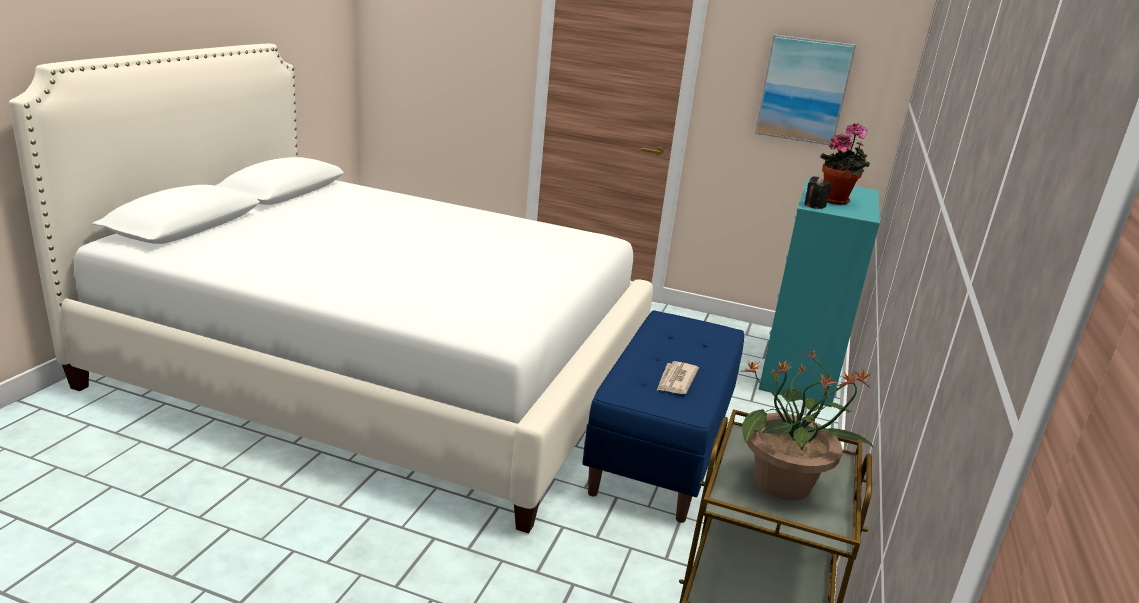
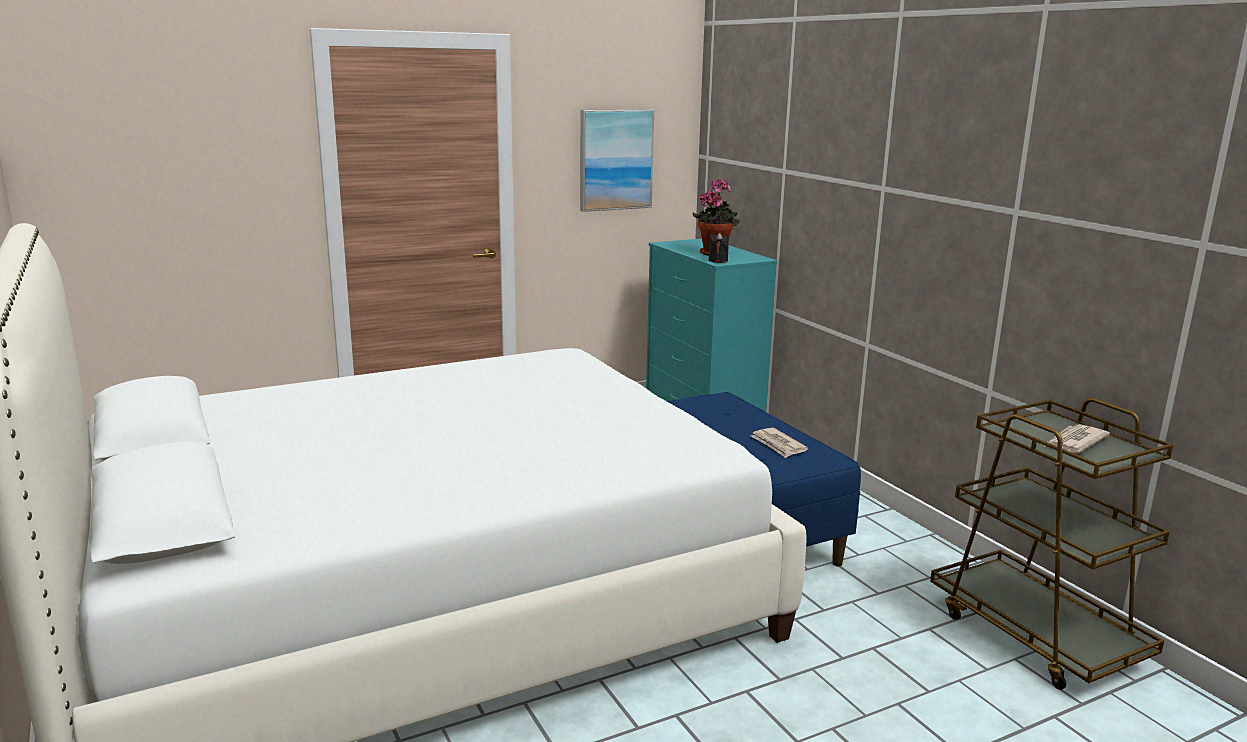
camera: 45 degrees left, 5 degrees down
(784, 484) = (1074, 442): potted plant -> newspaper

